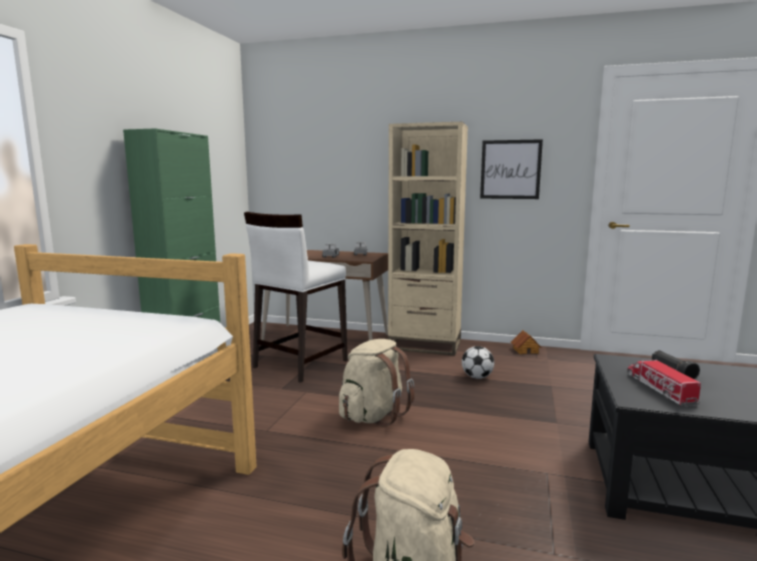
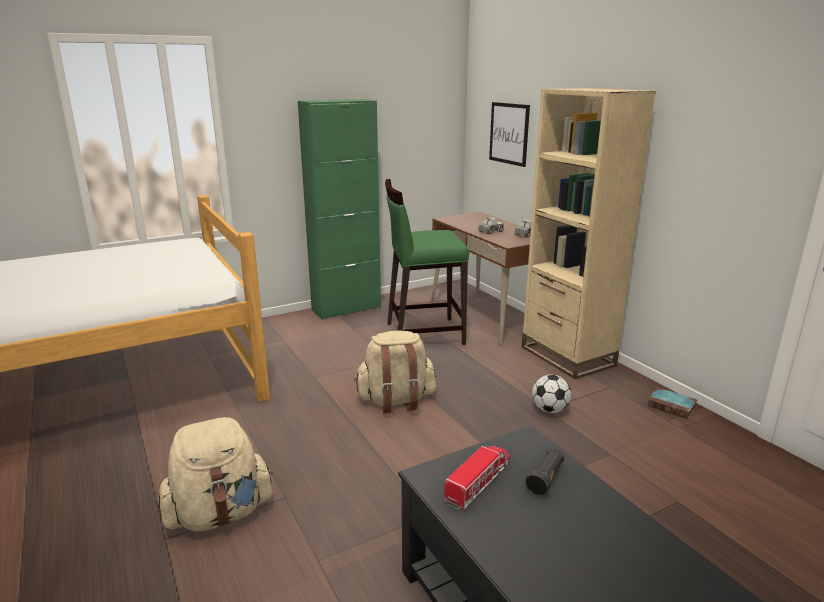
camera: 45 degrees right, 10 degrees up
(299, 364) = (423, 333): white stool -> green stool
(510, 169) = (704, 156): picture -> picture (509, 133)
(525, 350) = (672, 406): toy house -> book

